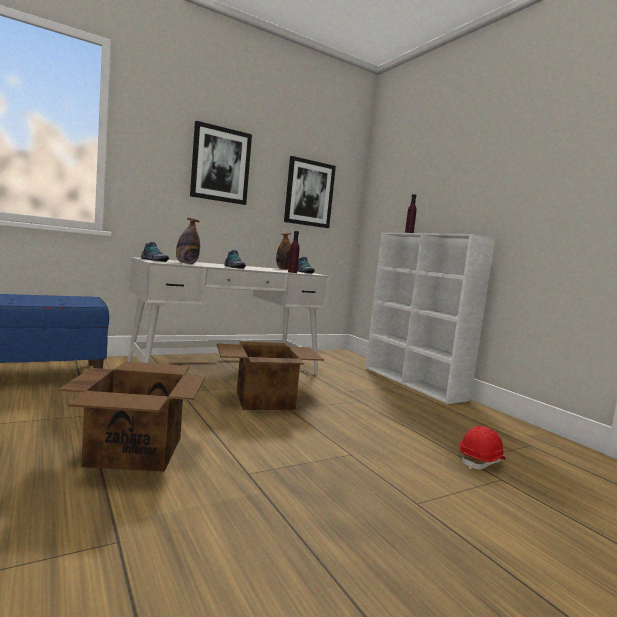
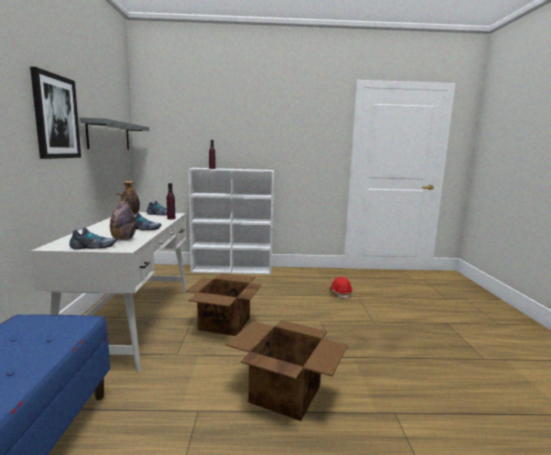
camera: 60 degrees left, 5 degrees up
(309, 193) = (109, 136): picture -> grey shelf

